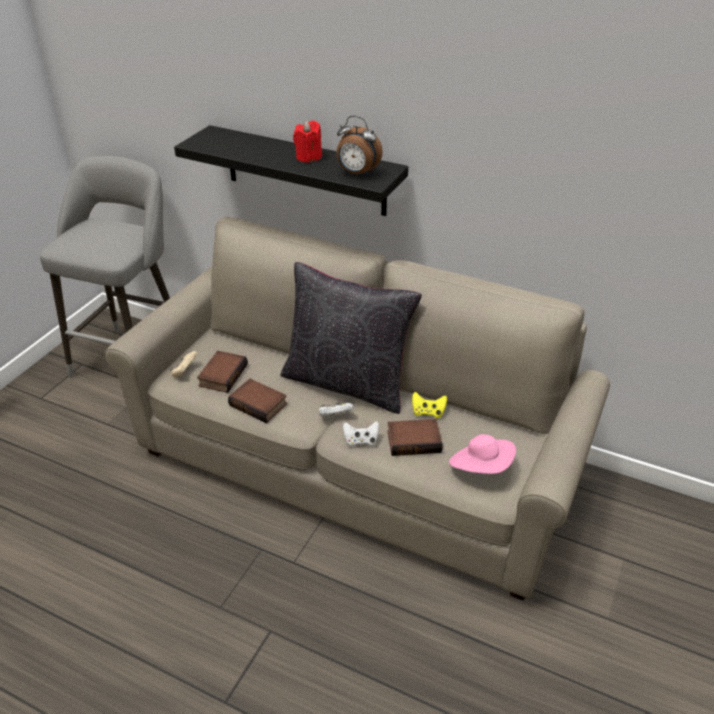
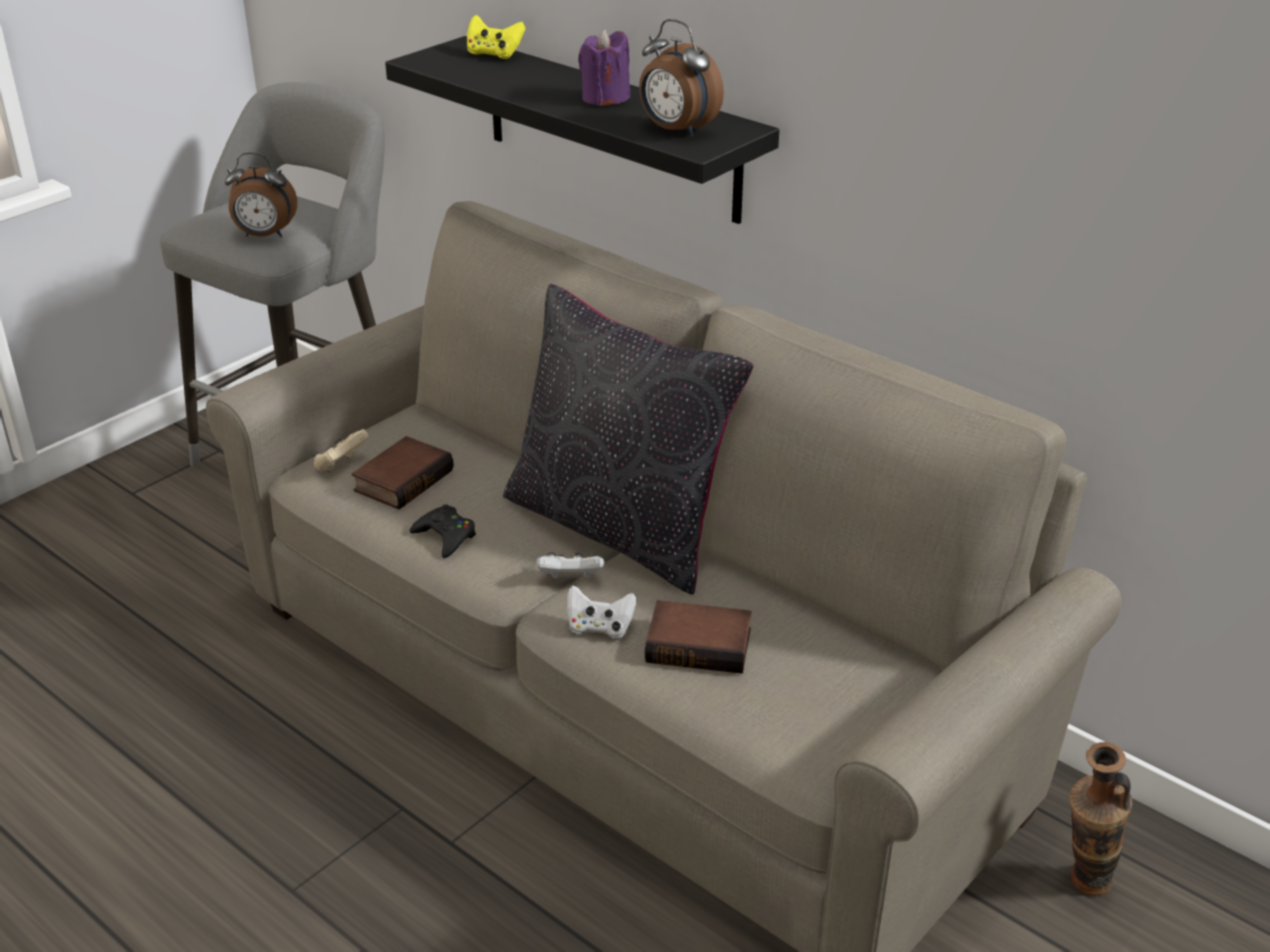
camera: 15 degrees right, 5 degrees down
(104, 247) = (264, 236): none -> alarm clock
(259, 404) = (445, 536): book -> black game controller
(308, 157) = (605, 98): red candle -> purple candle
(428, 412) = (748, 601): yellow game controller -> yellow game controller (494, 54)
(481, 467) = (809, 714): pink hat -> none
(600, 519) = (1082, 888): none -> vase

